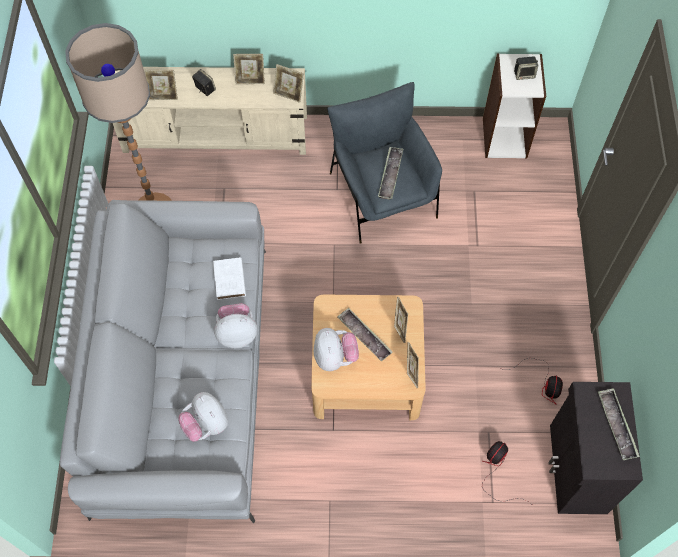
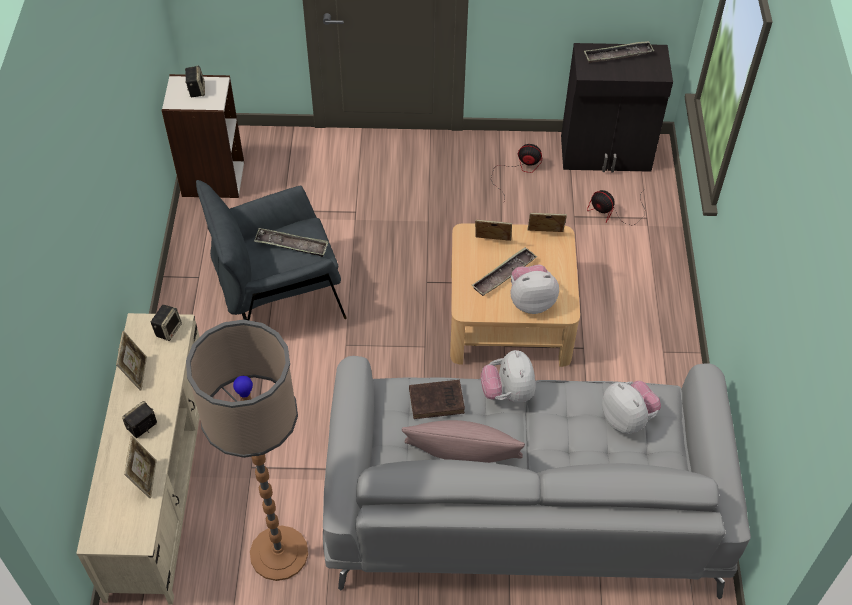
camera: 90 degrees left, 10 degrees down
(179, 298) = (462, 456): none -> pink pillow
(206, 424) = (627, 419): plush toy -> plush toy turned 90 degrees counterclockwise
(229, 281) = (438, 401): white book -> brown book
(289, 94) = (168, 329): picture frame -> speaker

